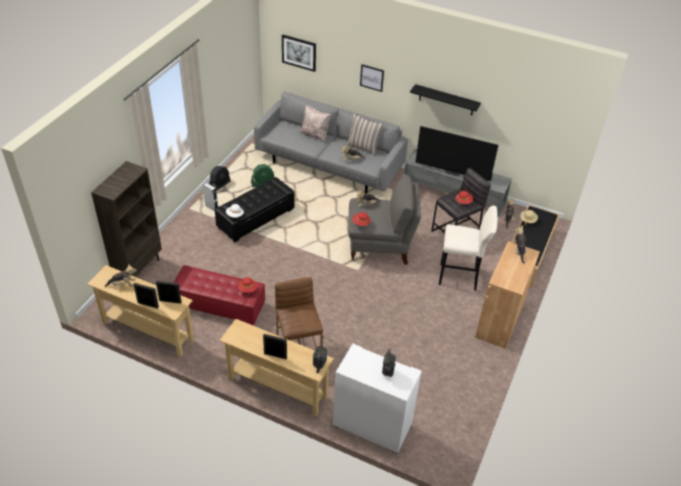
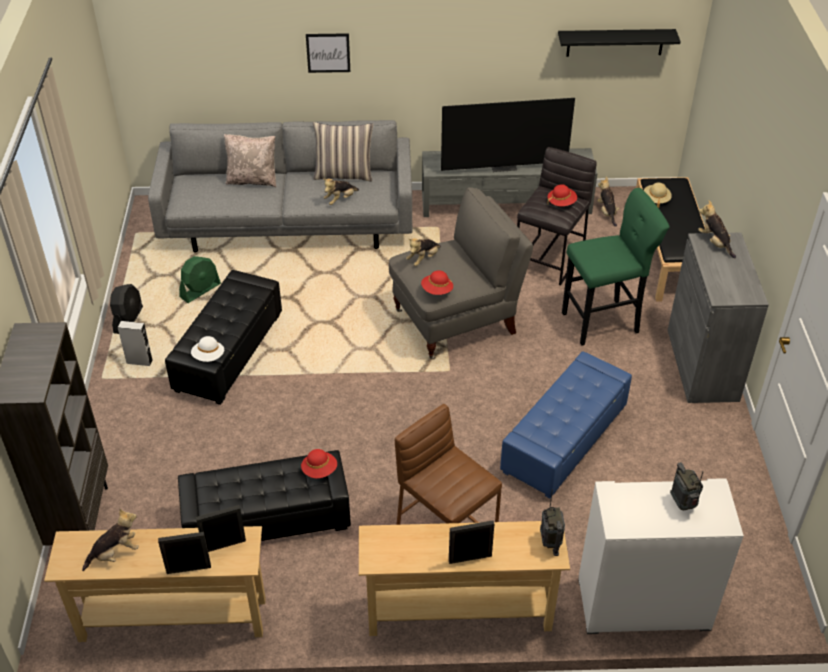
camera: 25 degrees left, 0 degrees up
(219, 304) = (267, 518): red ottoman -> black ottoman
(299, 52) = (183, 46): picture -> none
(392, 328) = (564, 440): none -> blue ottoman
(446, 100) = (466, 52): black shelf -> black shelf (615, 42)
(460, 277) = (604, 322): beige stool -> green stool
(499, 321) = (702, 364): brown cabinet -> grey cabinet

